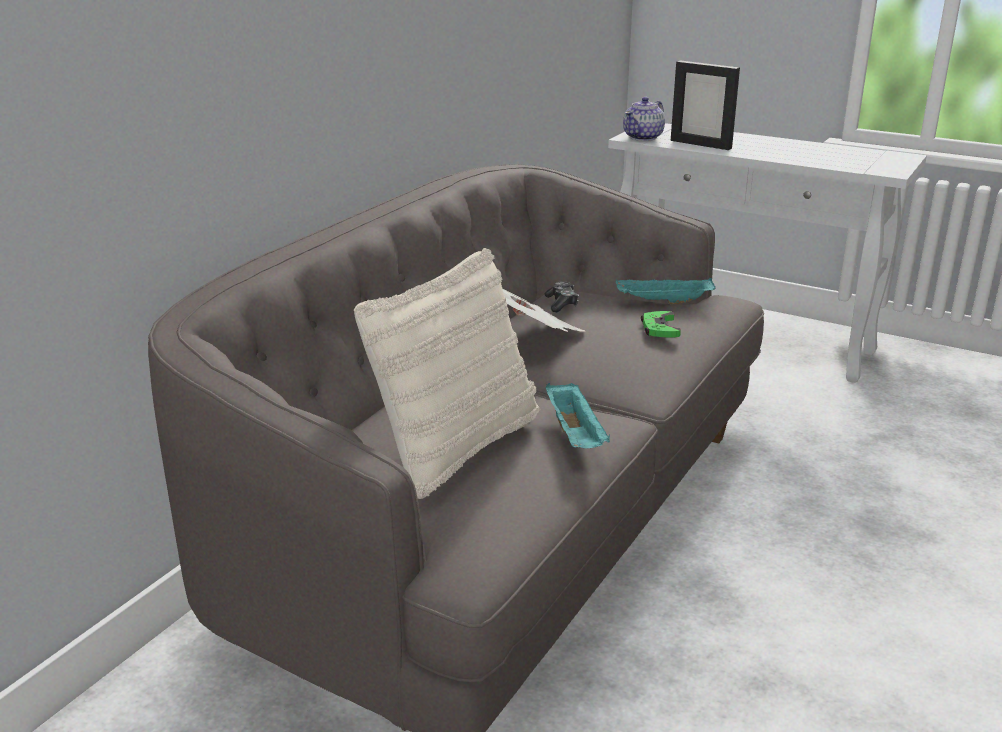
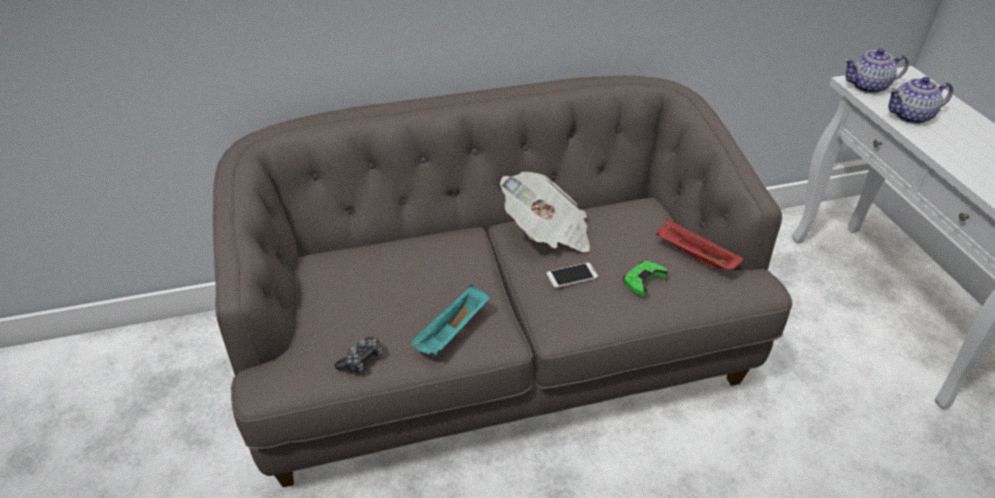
camera: 45 degrees right, 15 degrees up
(456, 450) = (376, 298): beige pillow -> none
(561, 303) = (616, 217): game controller -> game controller (361, 360)
(601, 351) = (572, 275): none -> phone
(663, 302) = (693, 256): turquoise tray -> red tray
(701, 144) = (911, 116): picture frame -> teapot

